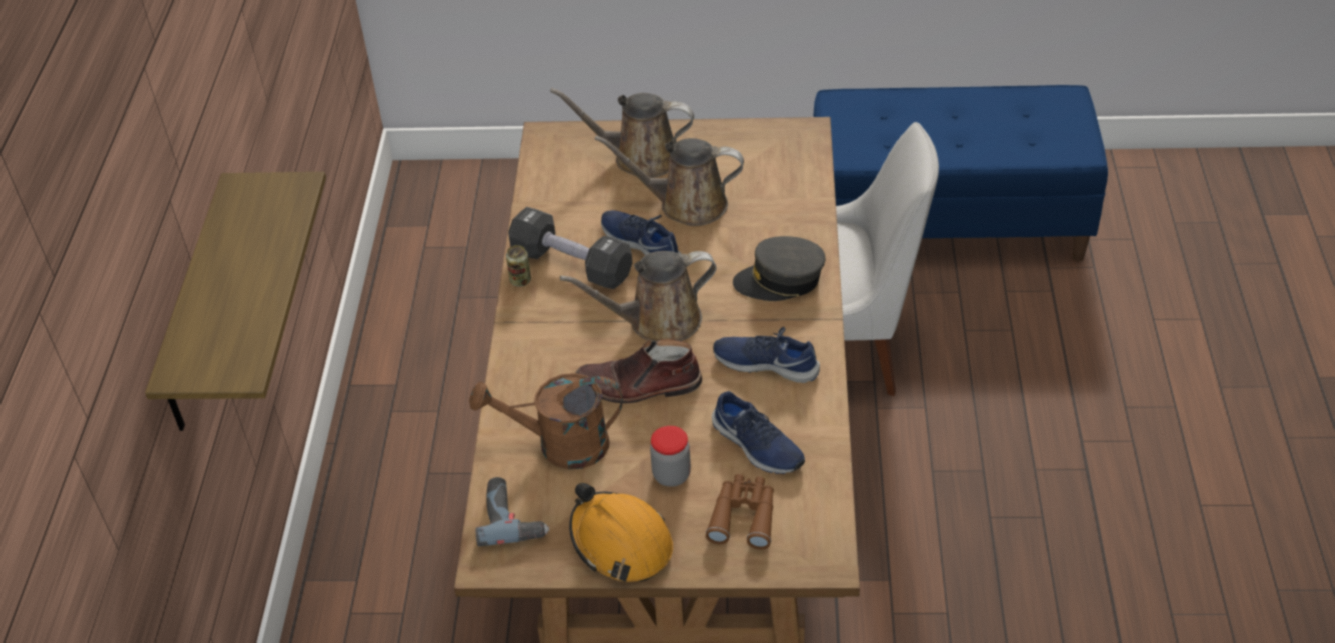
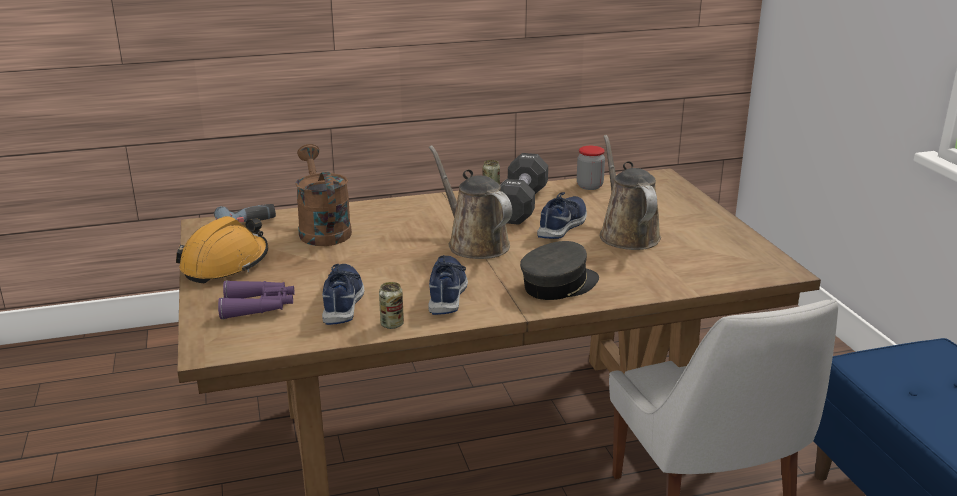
camera: 70 degrees right, 20 degrees down
(197, 308) = (311, 41): shelf -> none
(639, 158) = (669, 209): brown watering can -> none
(639, 386) = (396, 247): brown boot -> none
(671, 475) = (300, 272): jar -> jar (589, 186)
(744, 516) = (259, 307): brown binoculars -> purple binoculars
(756, 446) = (343, 301): blue shoe -> blue shoe turned 150 degrees clockwise
(780, 281) = (559, 285): grey cap -> grey cap turned 75 degrees clockwise
(818, 414) = (392, 324): none -> can

